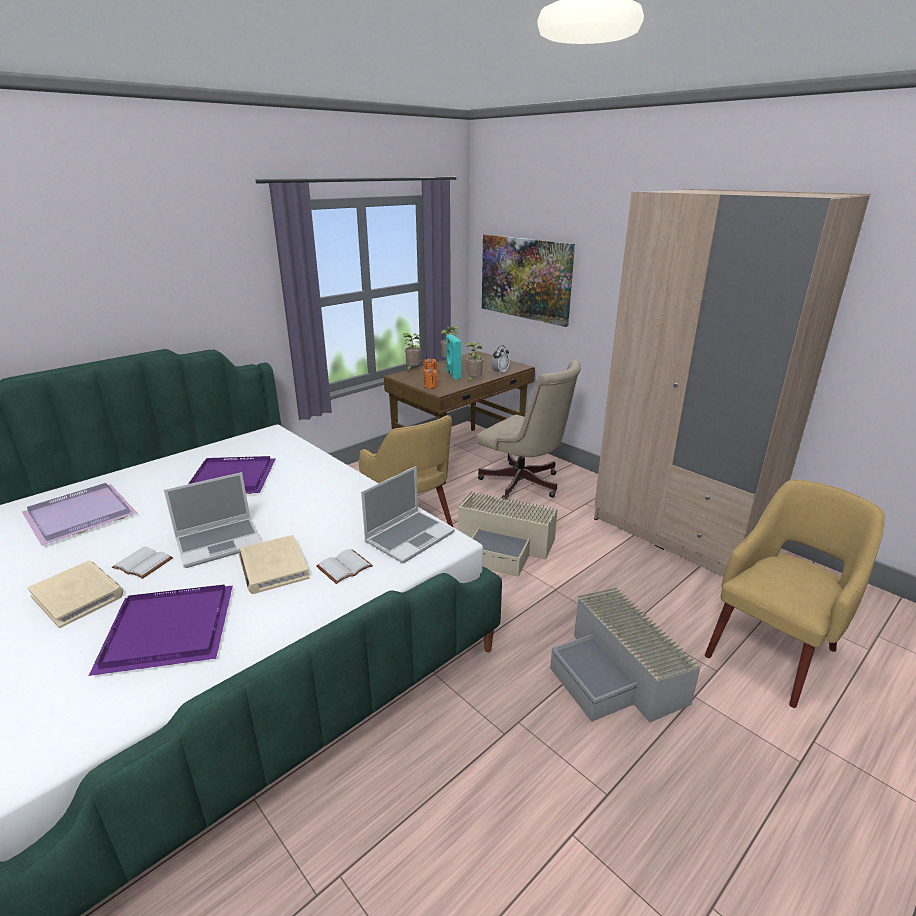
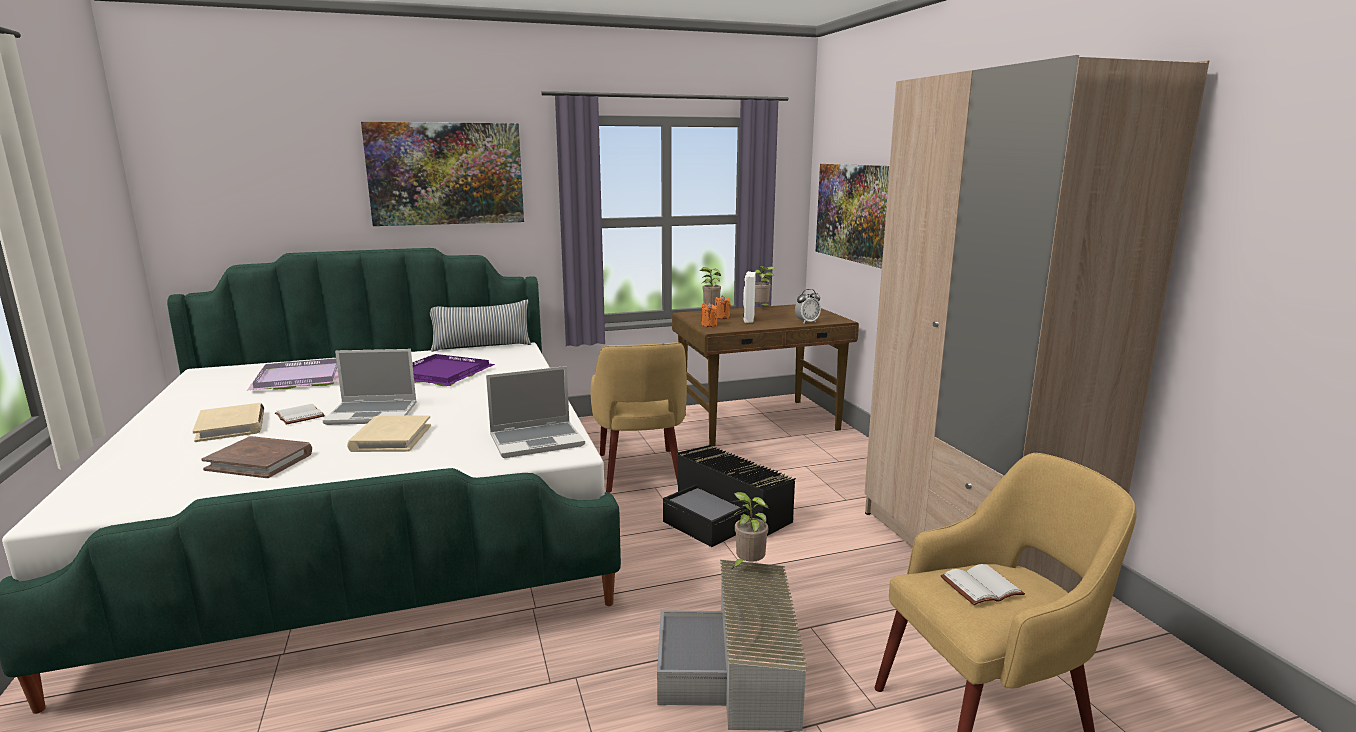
camera: 25 degrees right, 10 degrees down
(166, 270) = (446, 174): none -> picture
(170, 631) = (260, 461): purple tray -> brown book
(232, 438) = (481, 346): none -> pillow
(344, 566) = (449, 449): white book -> white book (981, 586)
(453, 375) = (748, 319): turquoise speaker -> white speaker
(473, 380) = (765, 325): potted plant -> potted plant (748, 565)
(505, 546) = (725, 515): beige storage box -> black storage box
(524, 485) = (808, 464): beige office chair -> none

